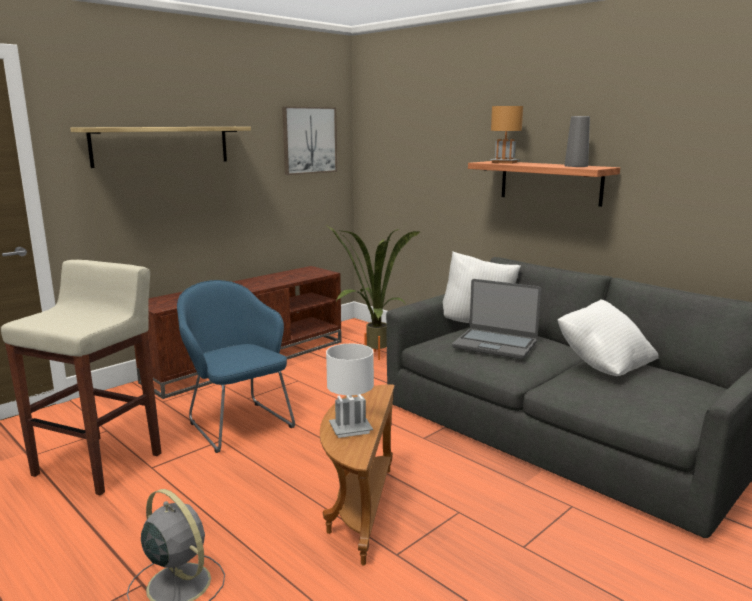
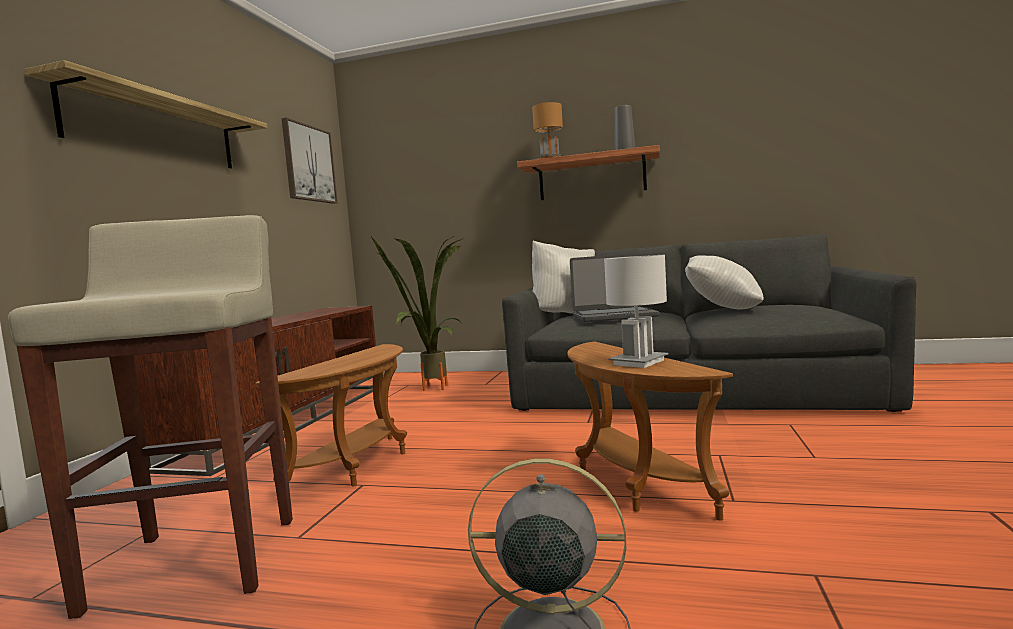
camera: 30 degrees left, 10 degrees down
(237, 423) = (360, 466): blue armchair -> brown side table

